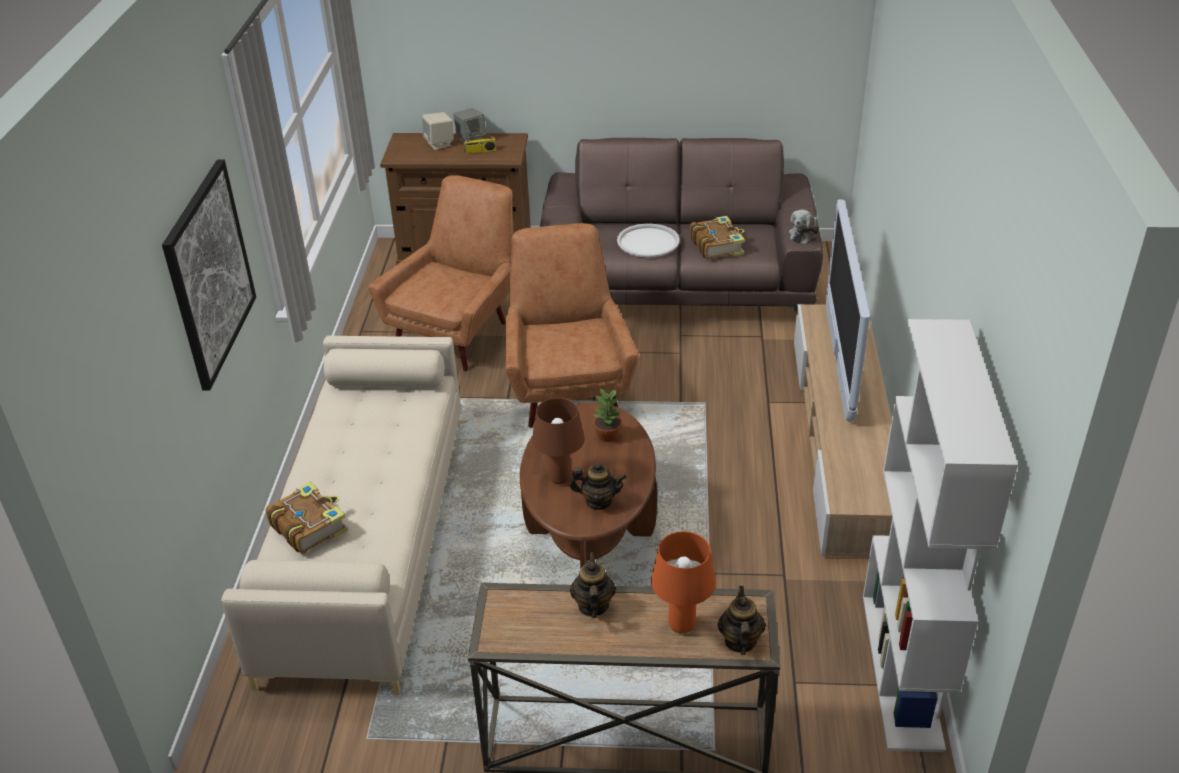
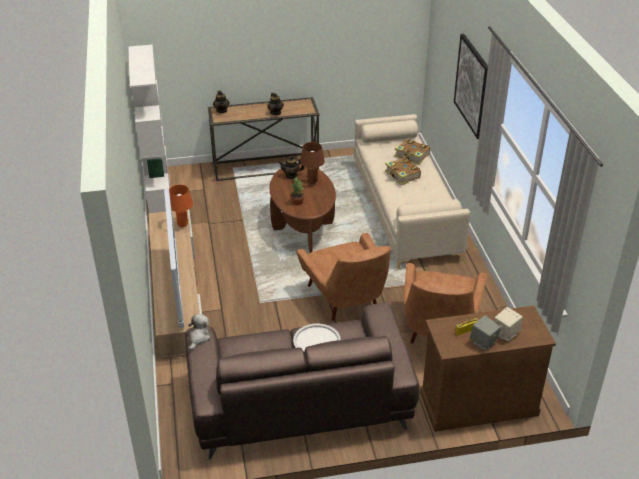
camera: 165 degrees right, 0 degrees up
(681, 625) = (243, 112): orange table lamp -> orange table lamp (183, 224)
(717, 245) = (264, 345): book -> book (402, 175)

